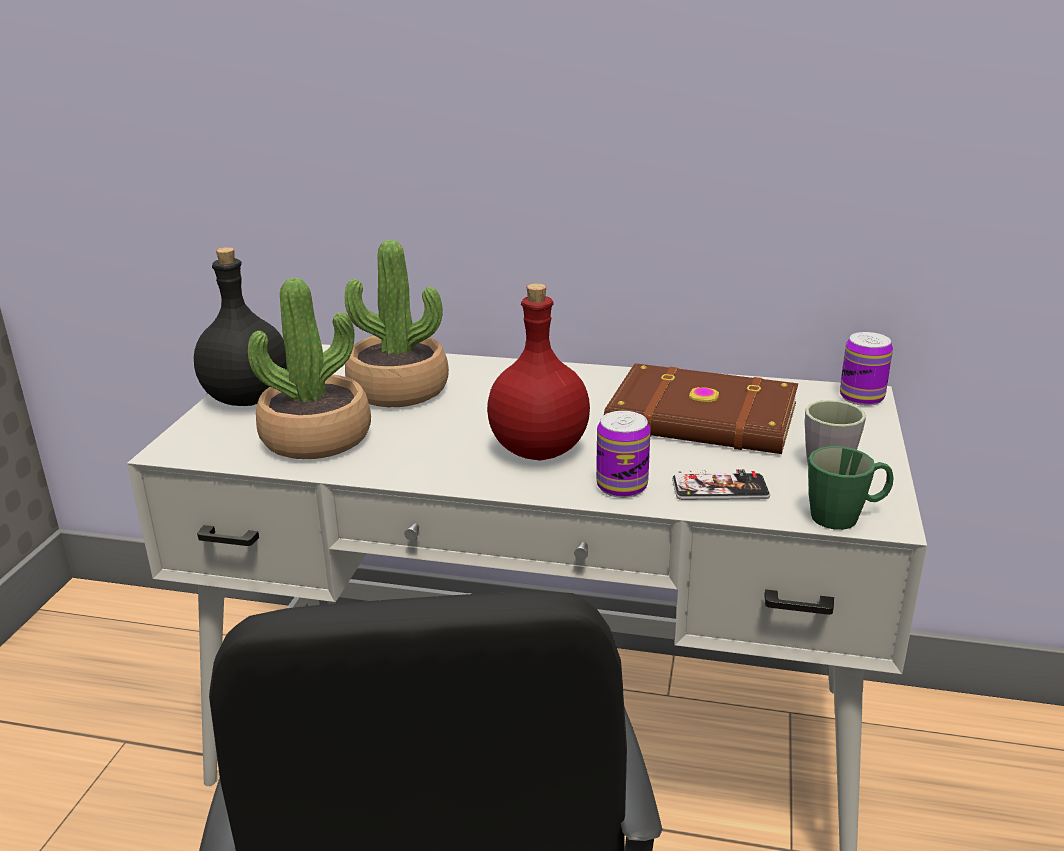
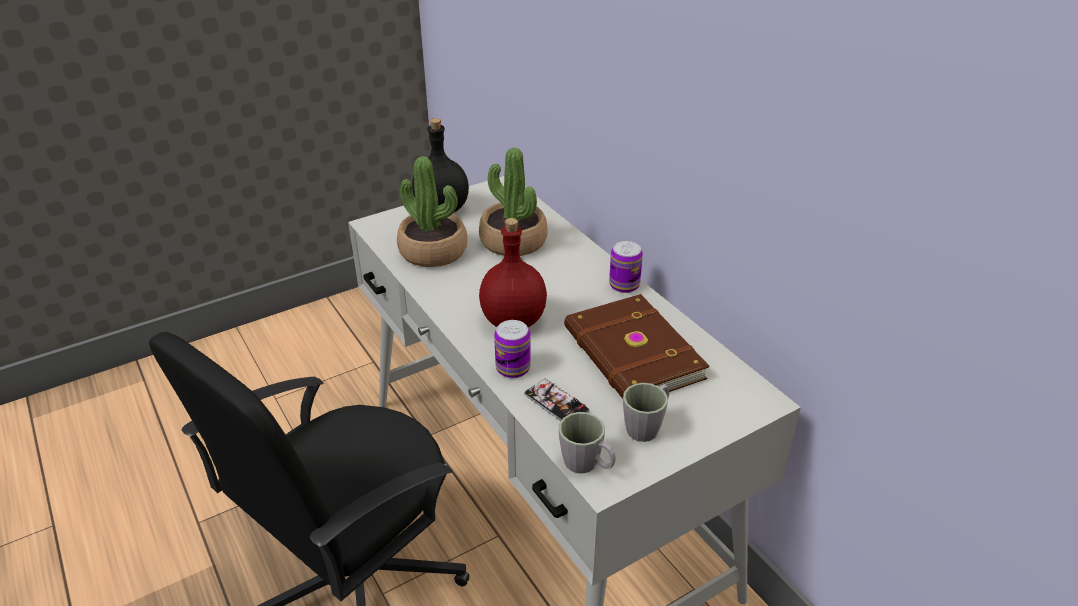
camera: 45 degrees right, 10 degrees up
(845, 516) = (587, 465): green mug -> grey mug
(861, 397) = (760, 402): can -> can (624, 285)

